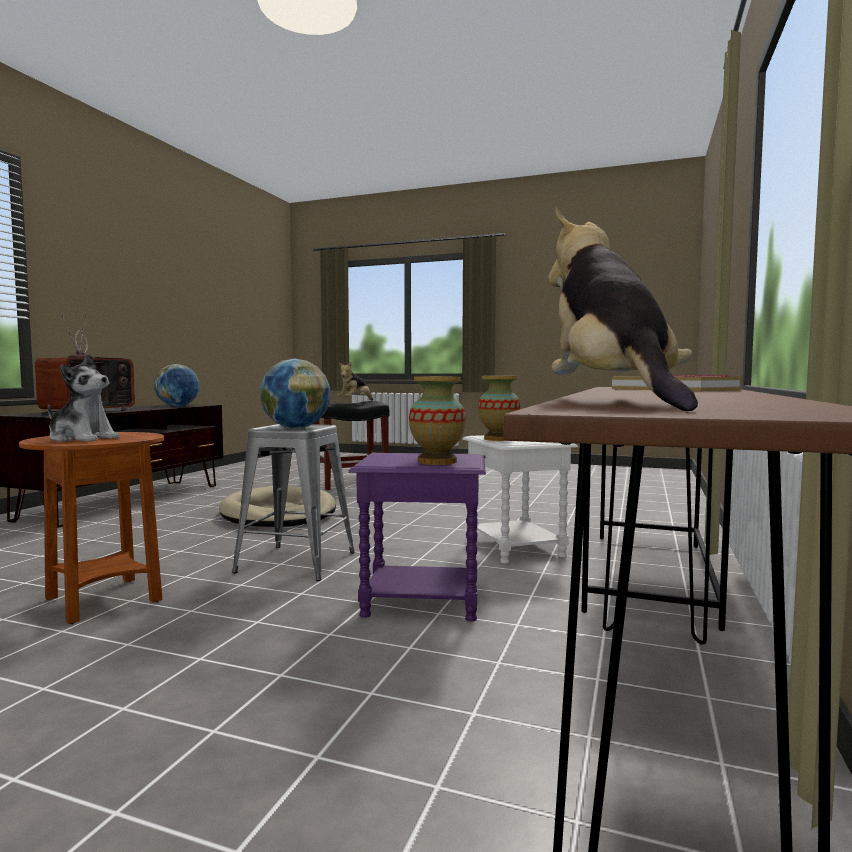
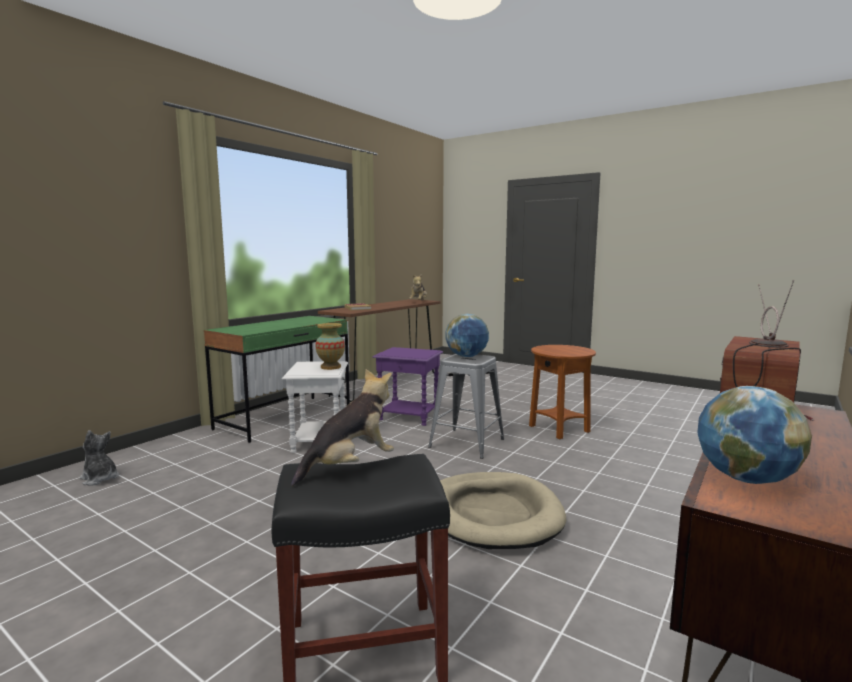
camera: 165 degrees left, 5 degrees up
(82, 439) = (565, 348): plush toy -> plush toy (100, 479)
(437, 462) = (404, 350): vase -> none

